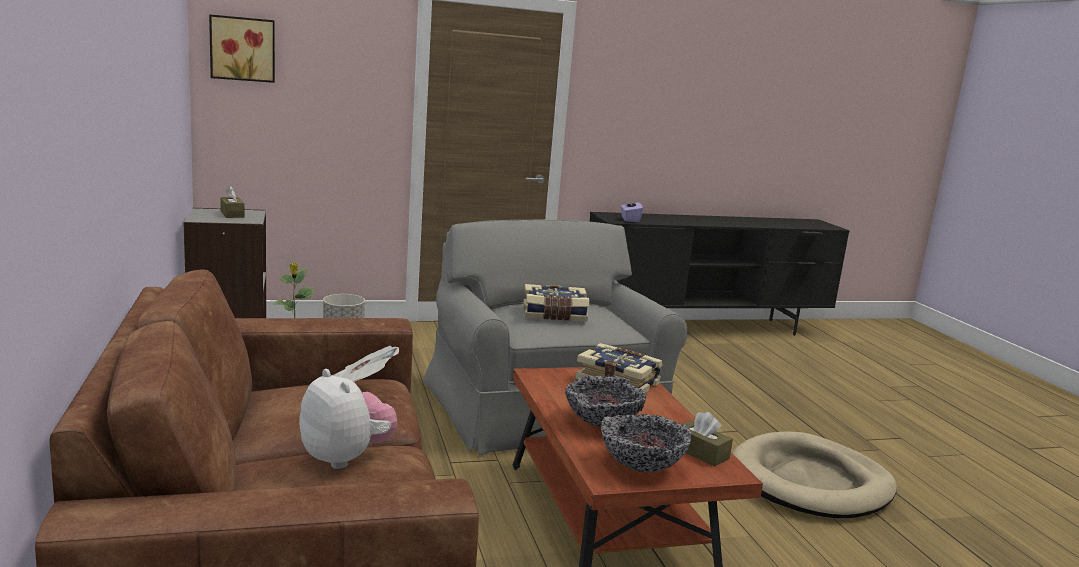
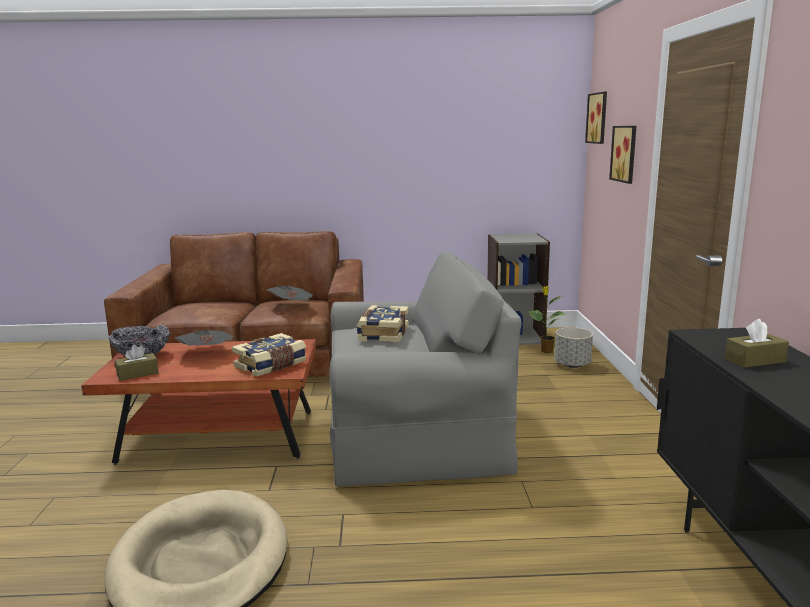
camera: 105 degrees right, 0 degrees up
(232, 214) = (523, 238): brown tissue box -> brown tissue box (754, 360)
(343, 96) = (626, 153): none -> picture
(346, 458) = (217, 307): plush toy -> none
(601, 422) = (207, 353): bowl -> newspaper
(629, 220) = (718, 343): purple tissue box -> none

